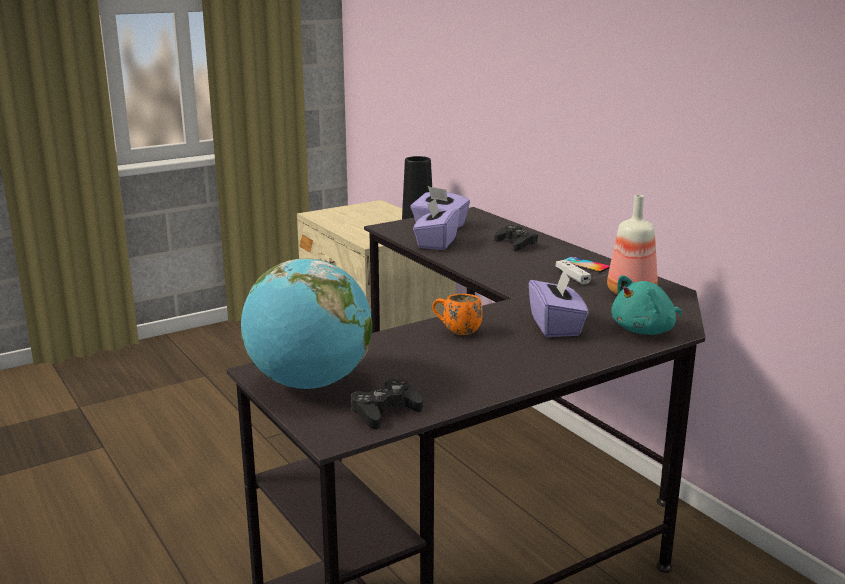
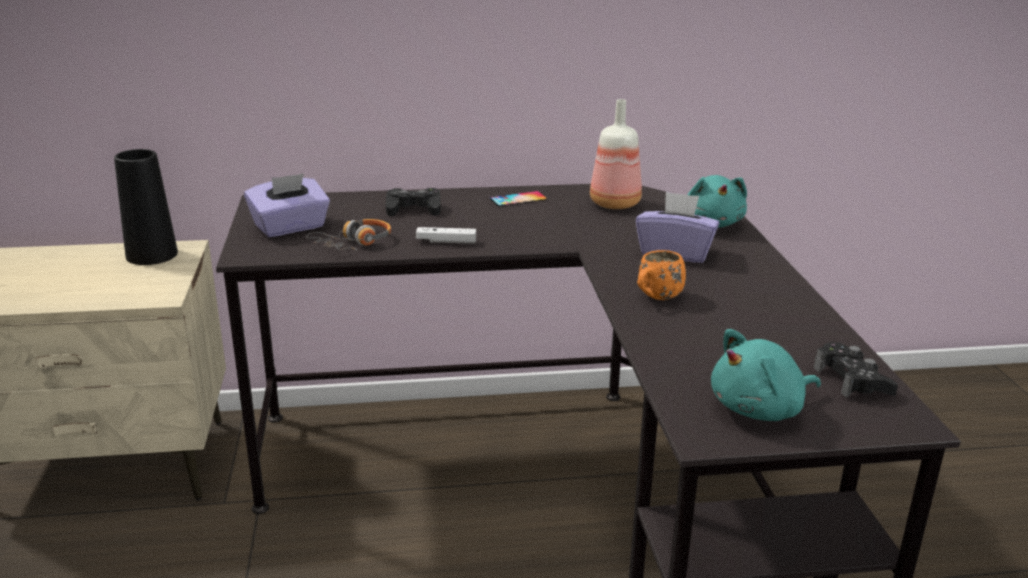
camera: 65 degrees left, 5 degrees up
(310, 383) = (760, 409): globe -> turquoise plush toy
(436, 243) = (354, 243): purple tissue box -> headphones
(572, 277) = (547, 213): white game controller -> white game controller (446, 241)

